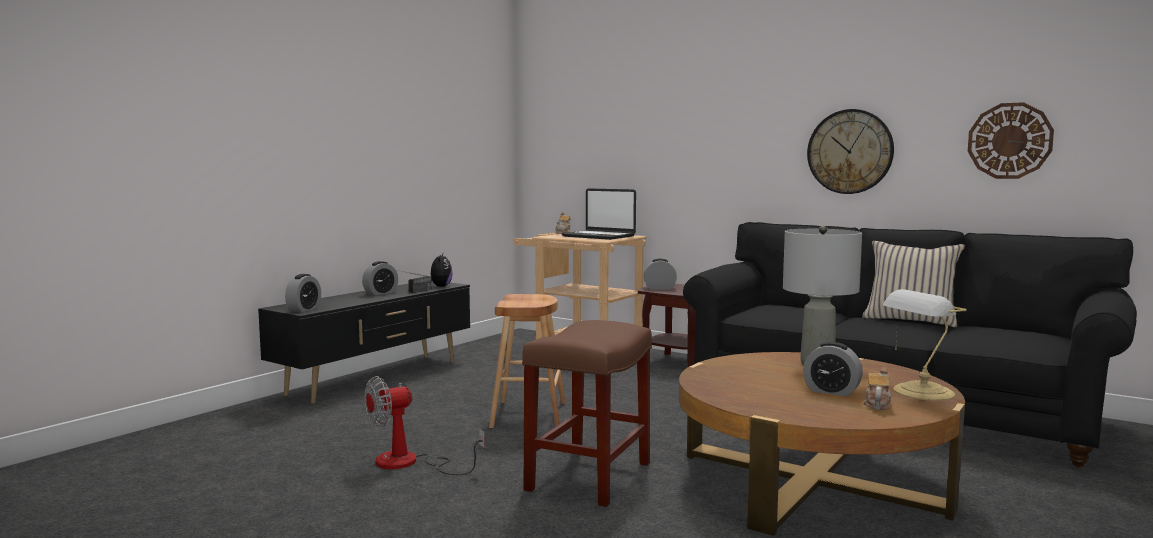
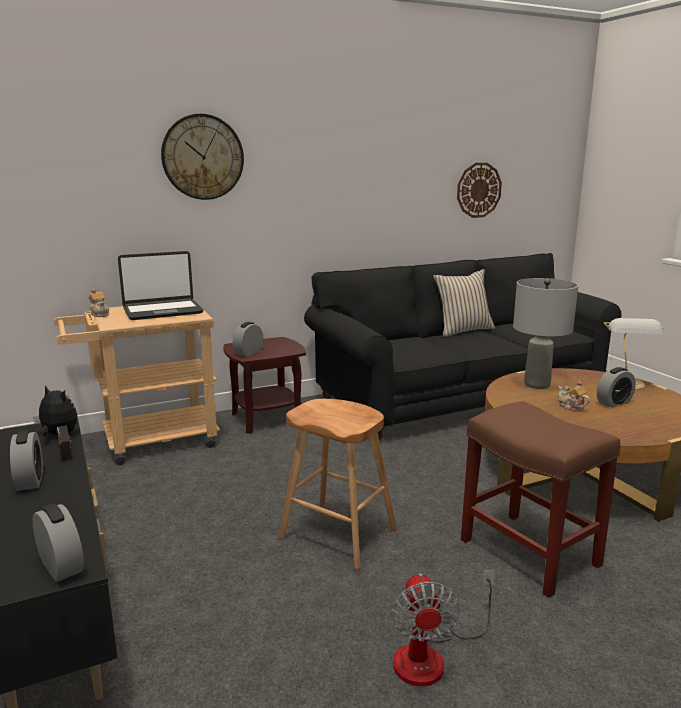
camera: 60 degrees left, 10 degrees up
(850, 151) = (381, 200): wall clock -> wall clock (202, 157)
(877, 404) = (650, 401): teapot -> teapot (571, 407)

